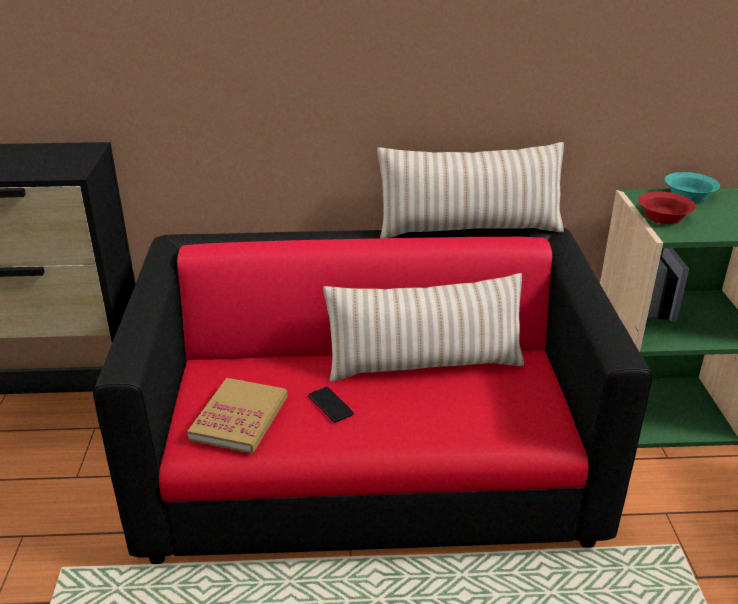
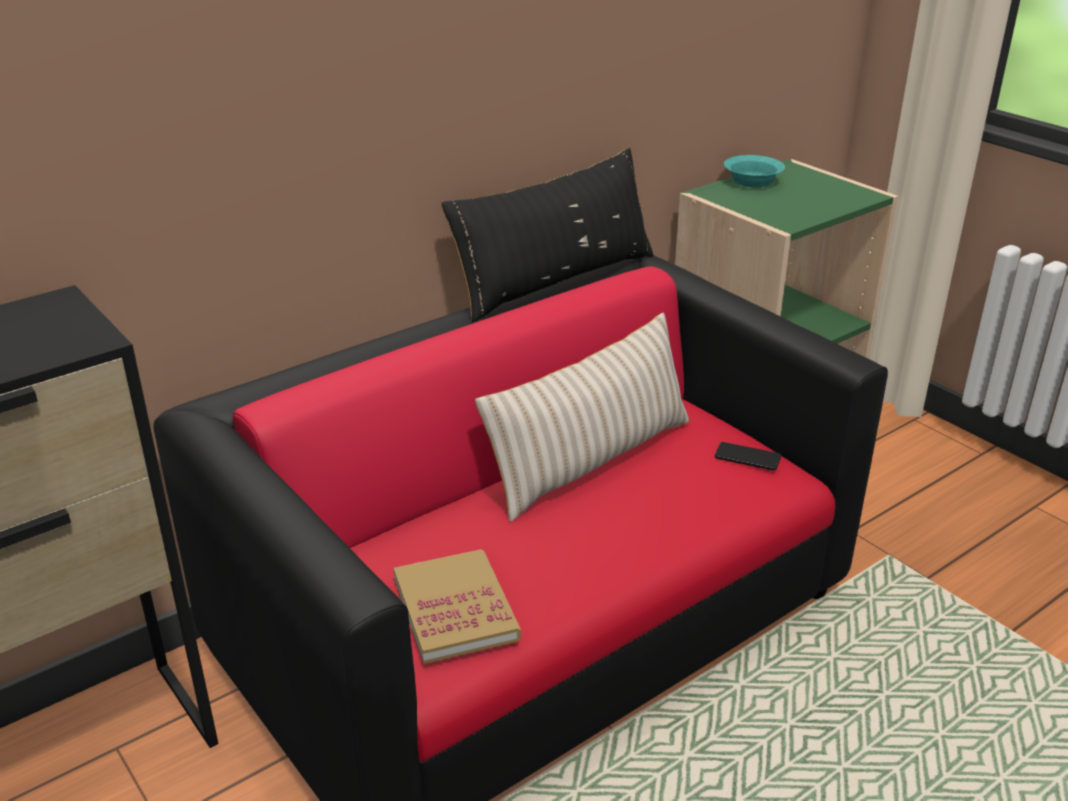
camera: 35 degrees left, 0 degrees up
(330, 405) = (543, 547): phone -> phone (747, 457)
(469, 229) = (555, 281): beige pillow -> black pillow
(664, 217) = (760, 209): red bowl -> none

